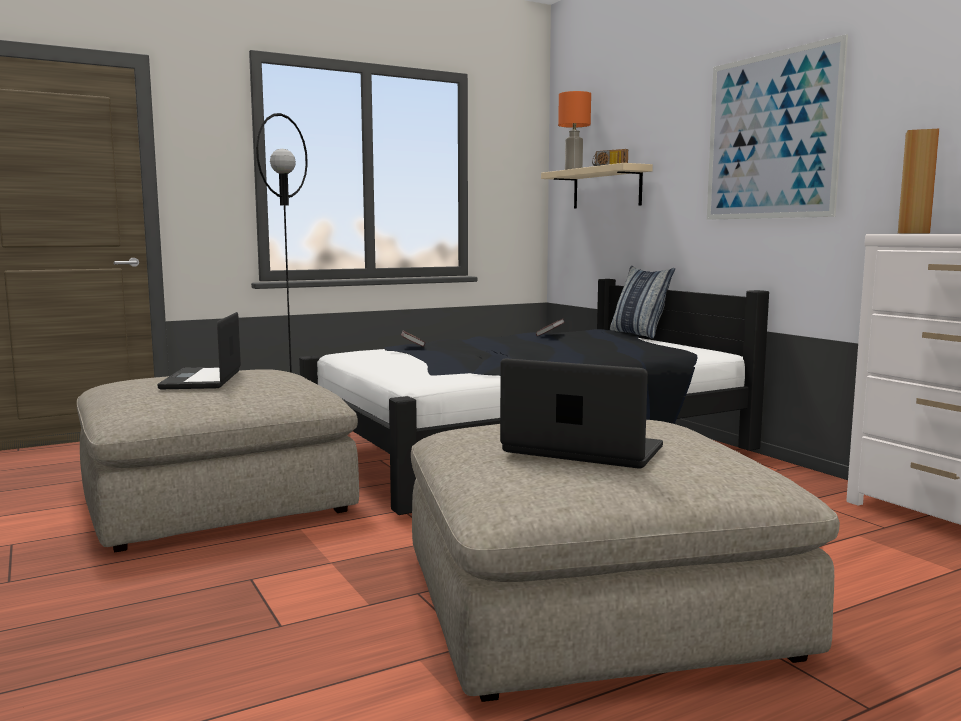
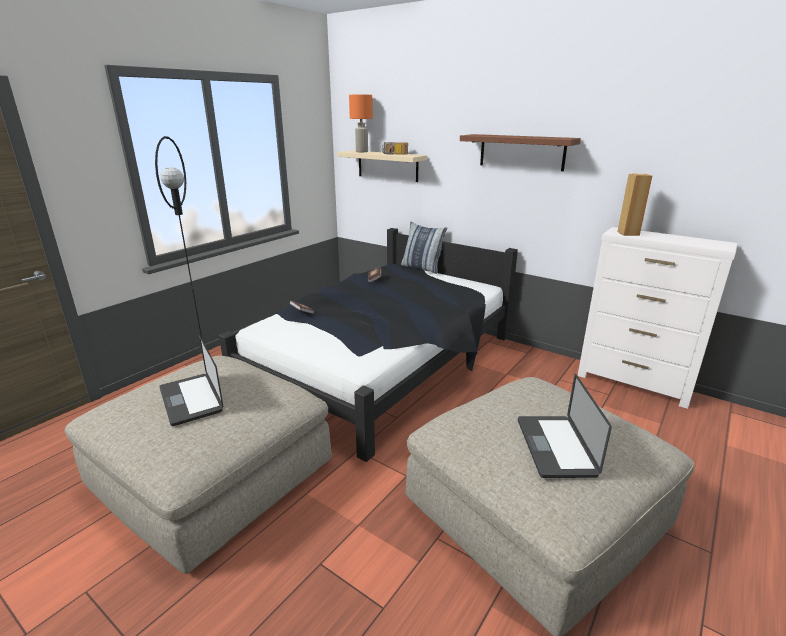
camera: 25 degrees left, 15 degrees up
(582, 450) = (555, 447): laptop -> laptop turned 90 degrees counterclockwise
(770, 136) = (521, 152): picture -> brown shelf

